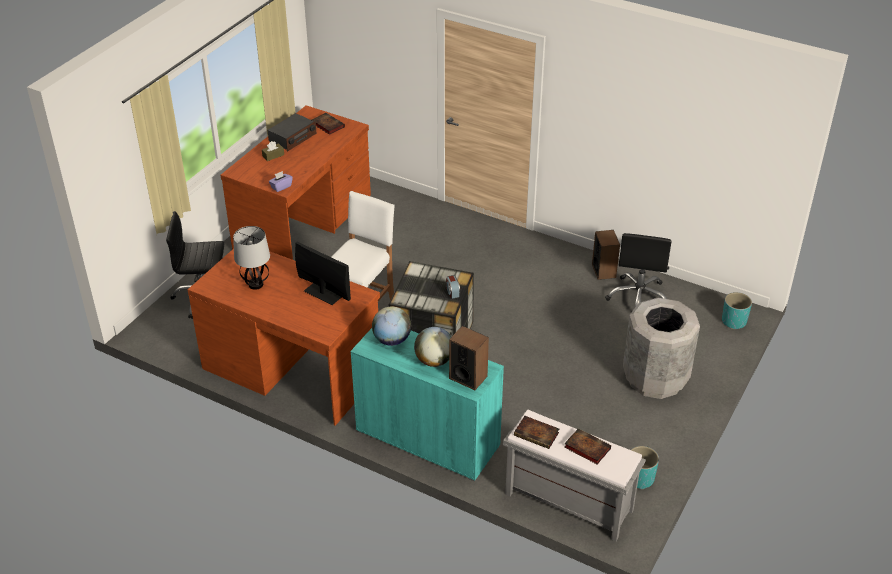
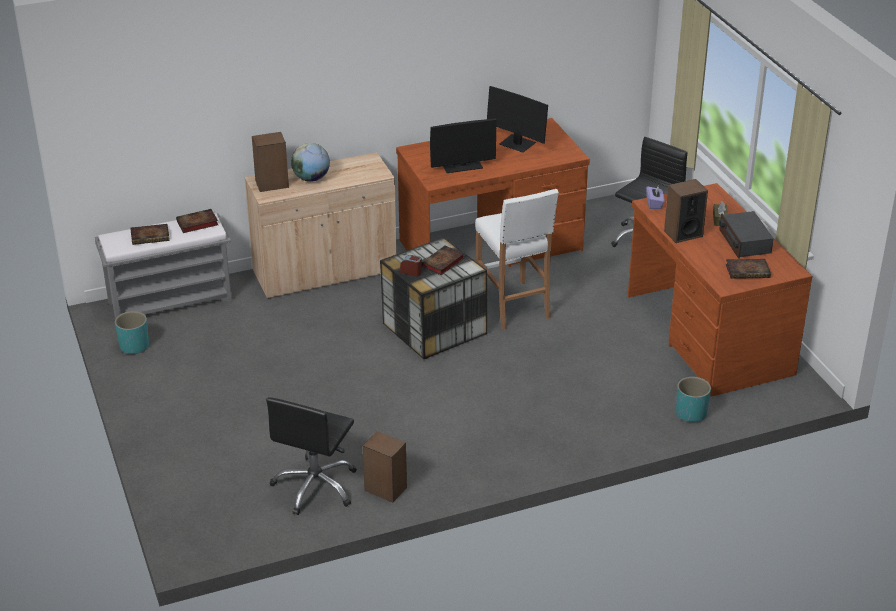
camera: 130 degrees right, 5 degrees down
(255, 284) = (517, 144): table lamp -> monitor
(309, 162) = (683, 233): none -> speaker
(391, 340) = (361, 172): globe -> none
(425, 284) = (442, 263): none -> book
(427, 438) = (325, 272): turquoise cabinet -> beige cabinet
(639, 297) = (315, 486): black office chair -> black office chair turned 120 degrees counterclockwise
(655, 378) = (208, 423): grey trash can -> none
(734, 321) = (193, 529): turquoise planter -> turquoise planter (691, 414)

